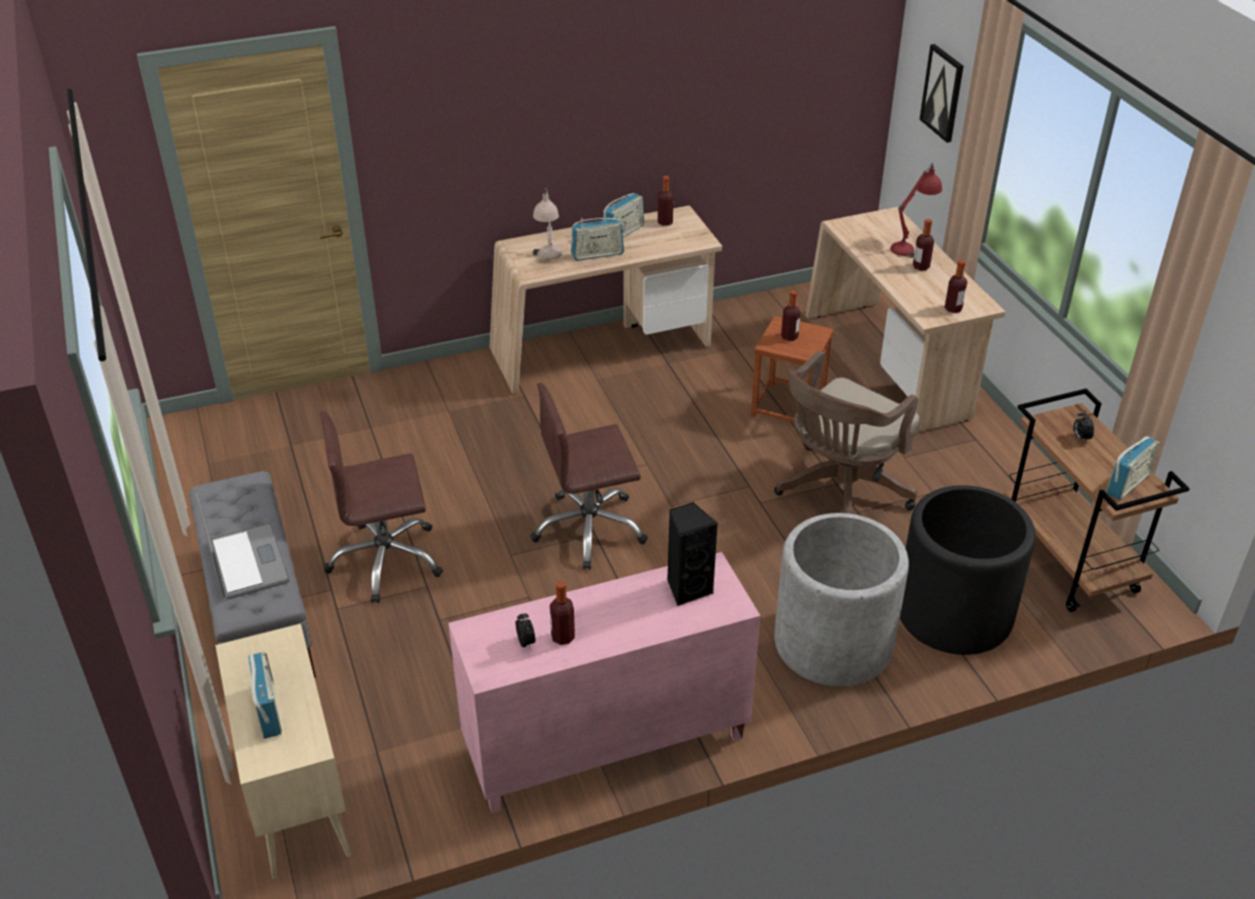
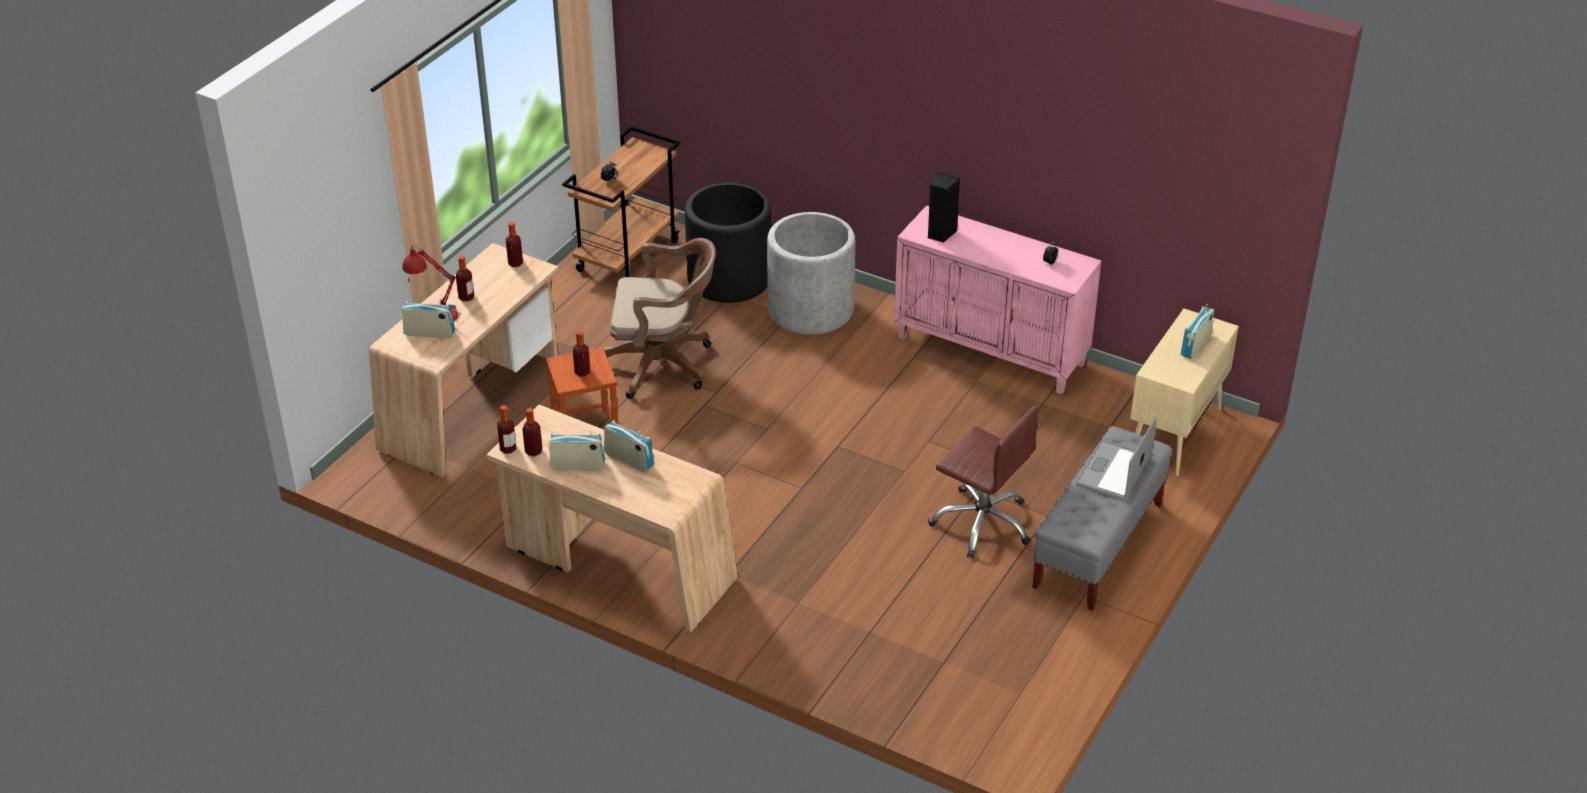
camera: 130 degrees left, 0 degrees up
(548, 260) = (668, 481): beige table lamp -> none
(563, 637) = (1029, 254): bottle -> bottle (508, 449)
(589, 529) = (836, 451): brown office chair -> none
(943, 93) = (339, 229): picture -> none
(1128, 484) = (639, 154): radio -> radio (429, 333)

